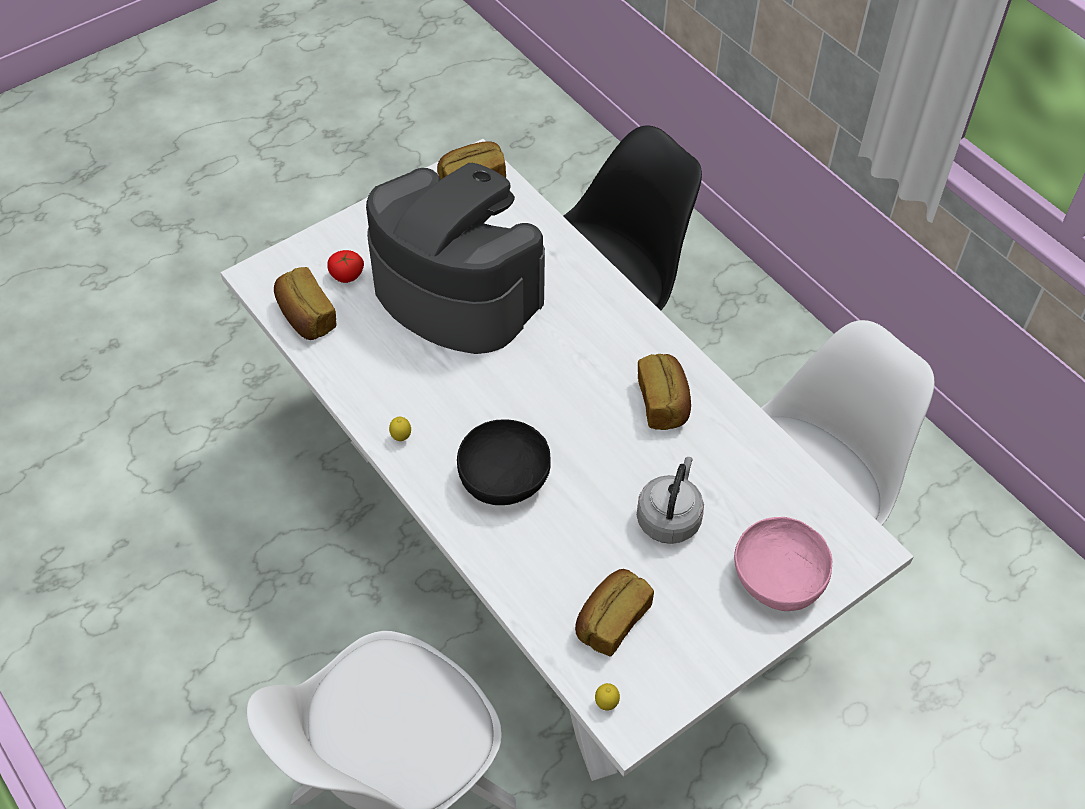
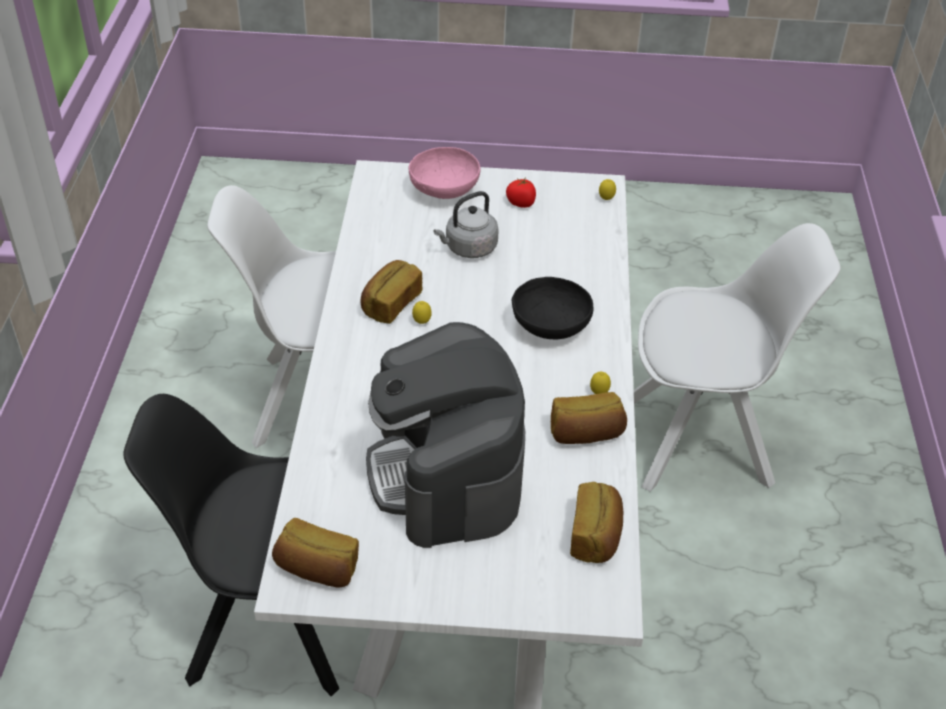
camera: 140 degrees left, 10 degrees down
(346, 276) = (526, 550): tomato -> tomato (521, 203)
(611, 621) = (563, 227): bread -> bread (586, 433)
(616, 403) = (421, 322): none -> lemon

